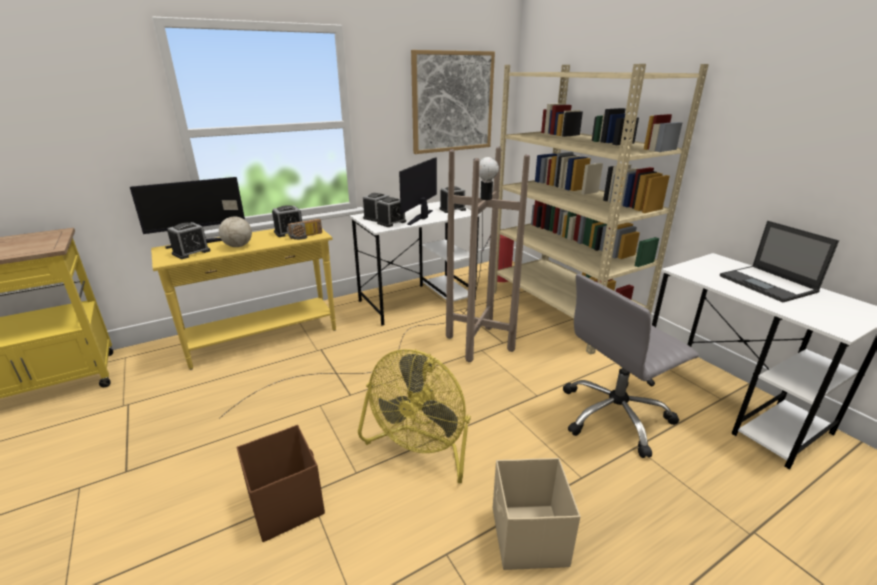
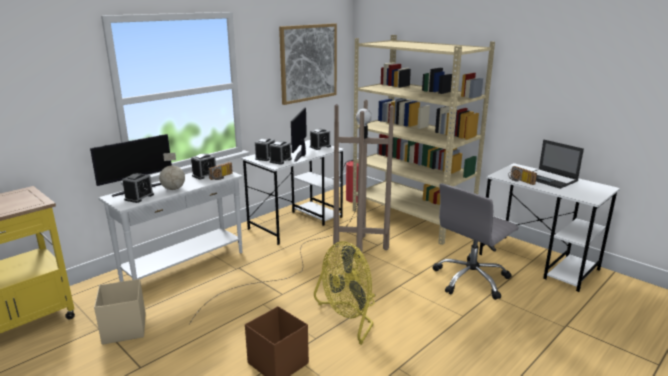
camera: 15 degrees left, 5 degrees down
(264, 338) = (184, 266): yellow console table -> white console table
(418, 445) = (350, 316): yellow fan -> yellow fan turned 45 degrees clockwise
(528, 538) = (443, 351): beige storage box -> beige storage box (124, 329)
(715, 282) = (520, 181): none -> radio

